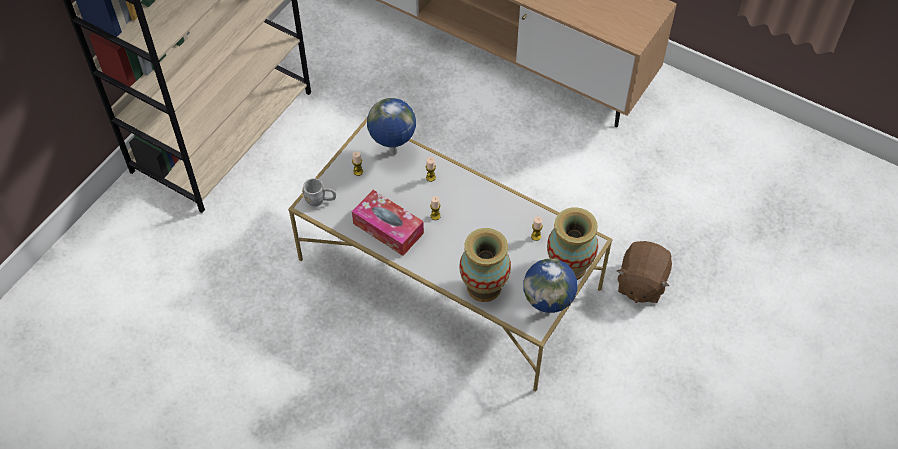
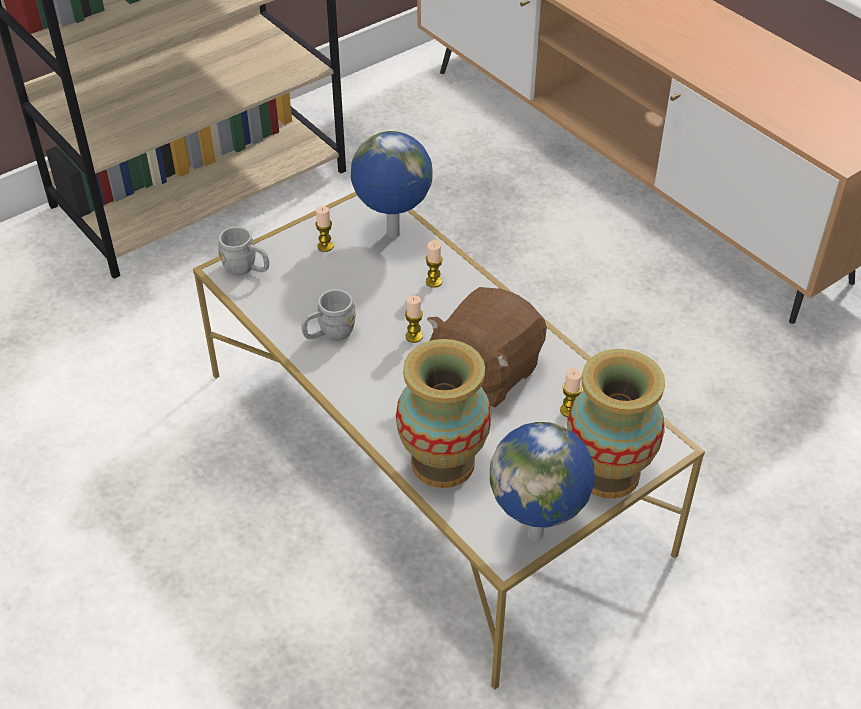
camera: 20 degrees right, 10 degrees down
(388, 228) = (329, 334): tissue box -> grey mug
(641, 283) = (752, 567): brown plush toy -> brown plush toy (484, 372)

